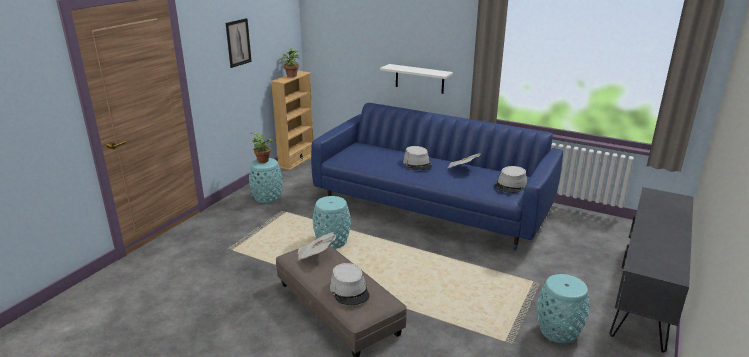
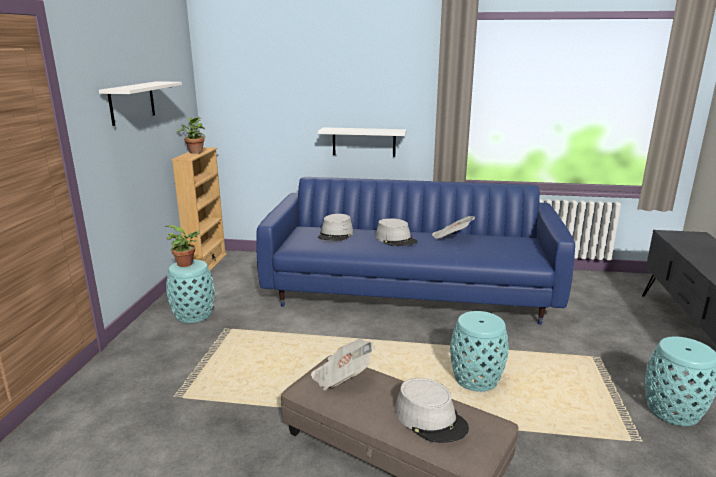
camera: 20 degrees left, 5 degrees down
(238, 42) = (132, 102): picture -> white shelf
(332, 241) = (321, 356): turquoise stool -> turquoise stool (476, 379)
(510, 185) = (520, 248): grey hat -> grey hat (336, 234)

